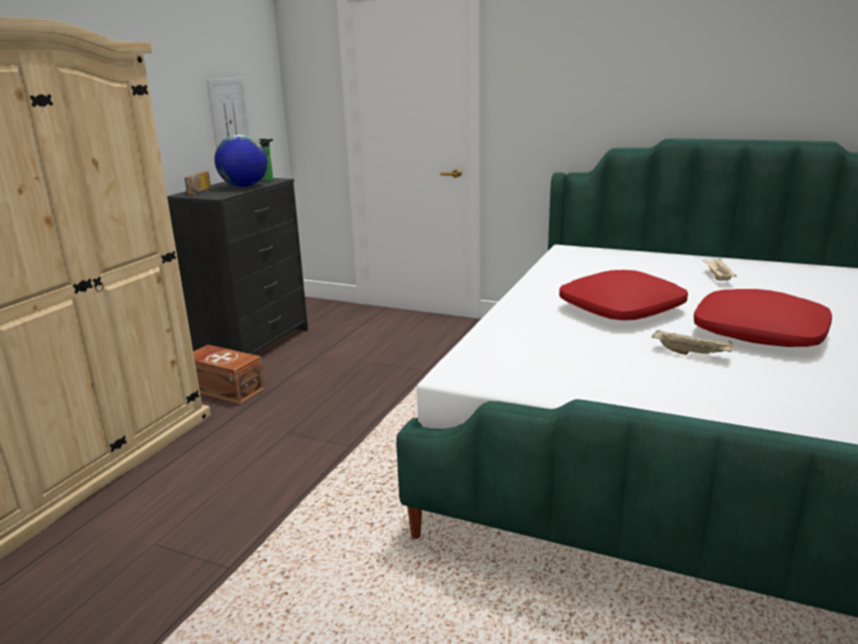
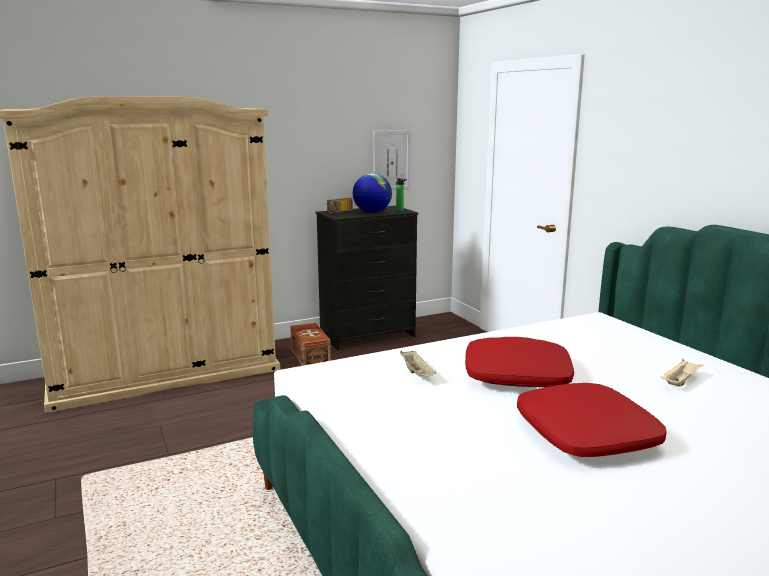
camera: 40 degrees right, 5 degrees down
(692, 353) = (484, 424): beige tray -> beige tray (417, 374)

